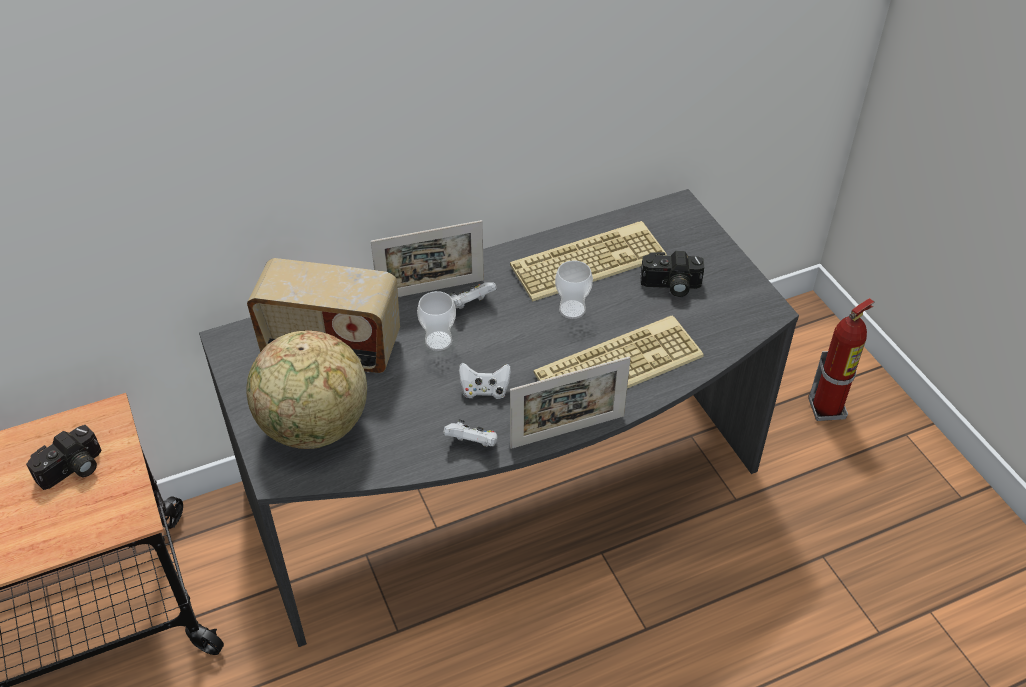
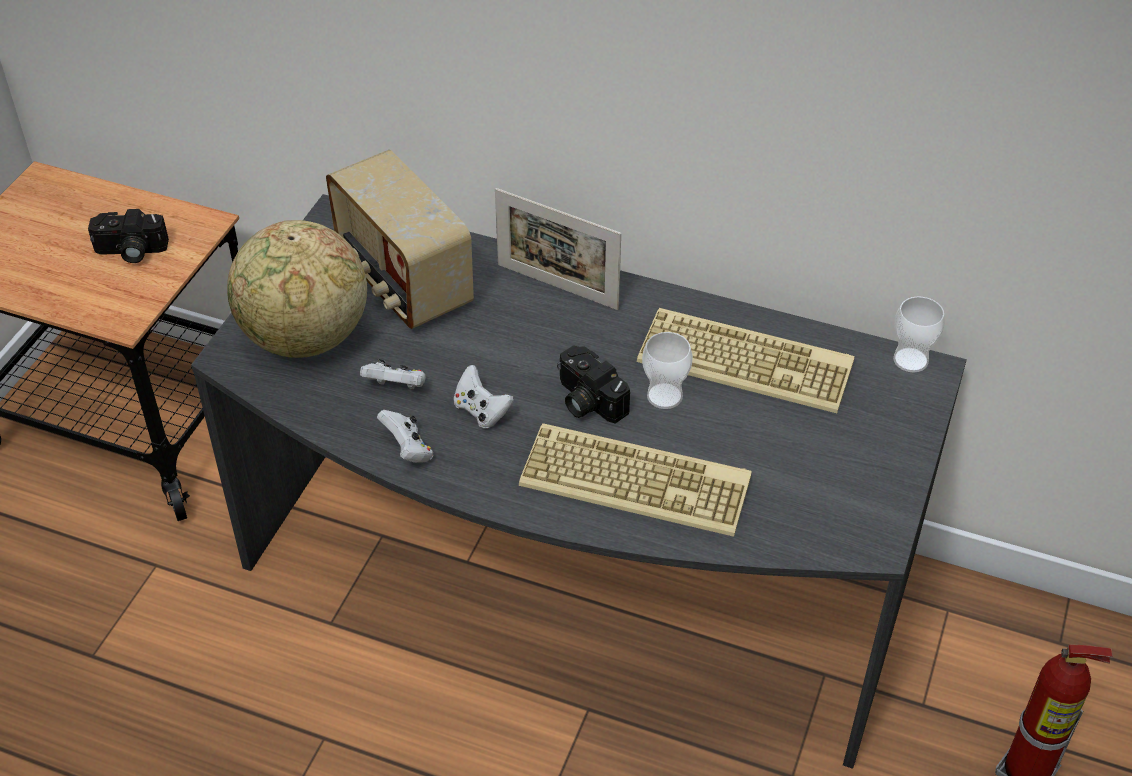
camera: 45 degrees right, 0 degrees up
(438, 341) = (501, 337): cup -> cup (910, 360)
(471, 305) = (574, 325): white game controller -> white game controller (396, 387)
(567, 431) = (503, 504): picture frame -> none
(670, 286) = (799, 444): camera -> camera (586, 401)

